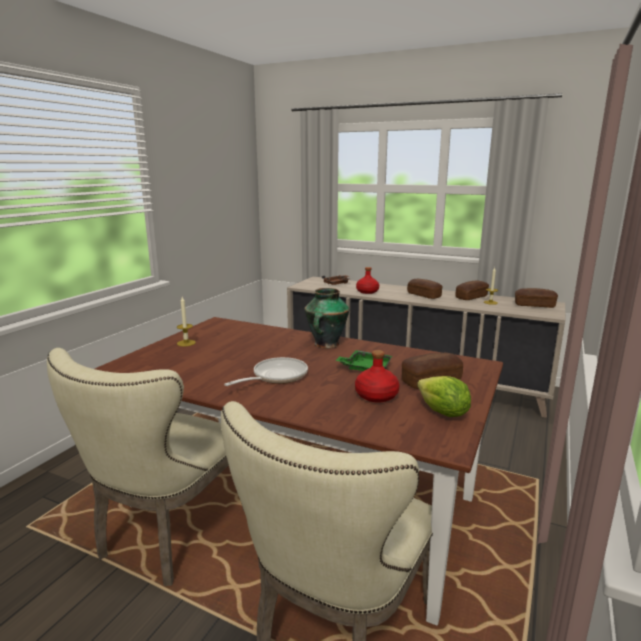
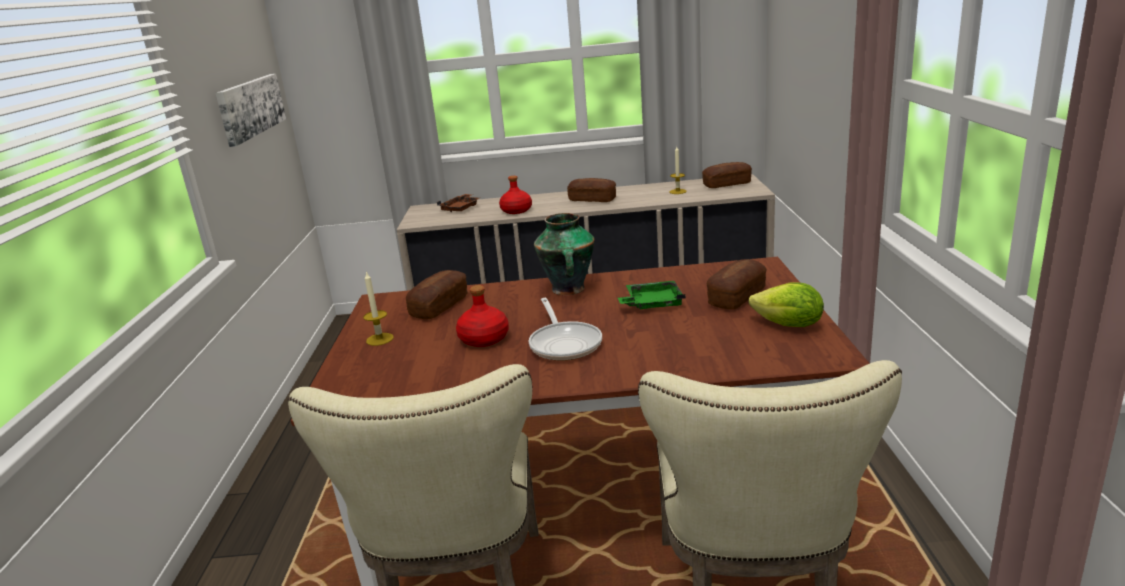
camera: 25 degrees left, 5 degrees up
(220, 196) = (250, 107): none -> picture
(276, 376) = (564, 344): frying pan -> frying pan turned 150 degrees clockwise
(376, 396) = (704, 329): red bottle -> red bottle (484, 339)
(471, 297) = (649, 190): bread -> bread (439, 306)

